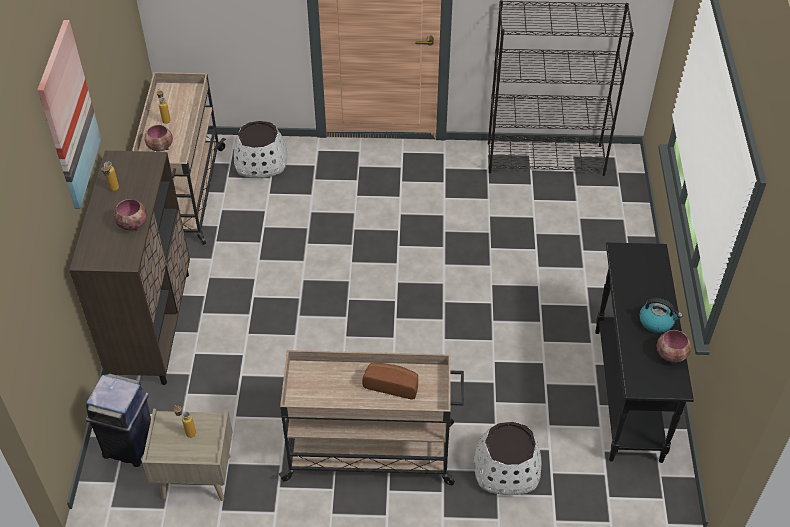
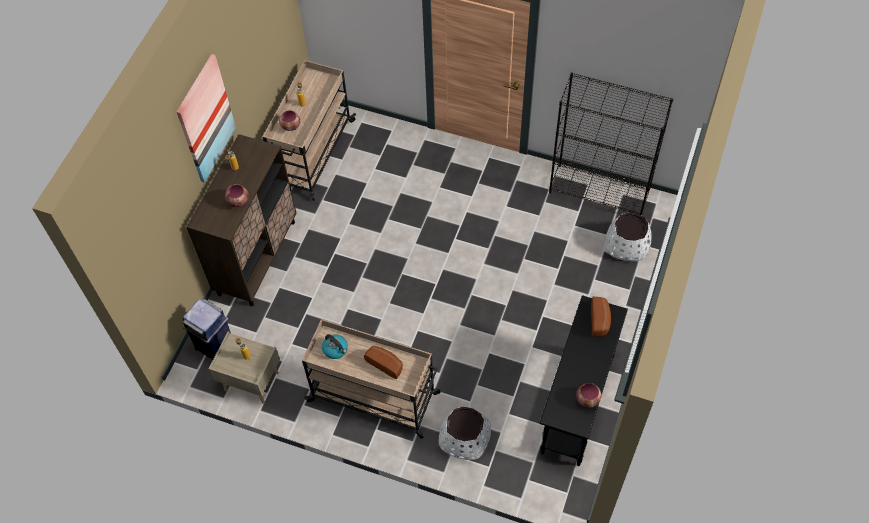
camera: 20 degrees right, 10 degrees up
(261, 162) = (378, 140): white planter -> white planter (627, 244)
(641, 264) = (600, 320): none -> bread
(656, 321) = (589, 370): kettle -> kettle (335, 349)

